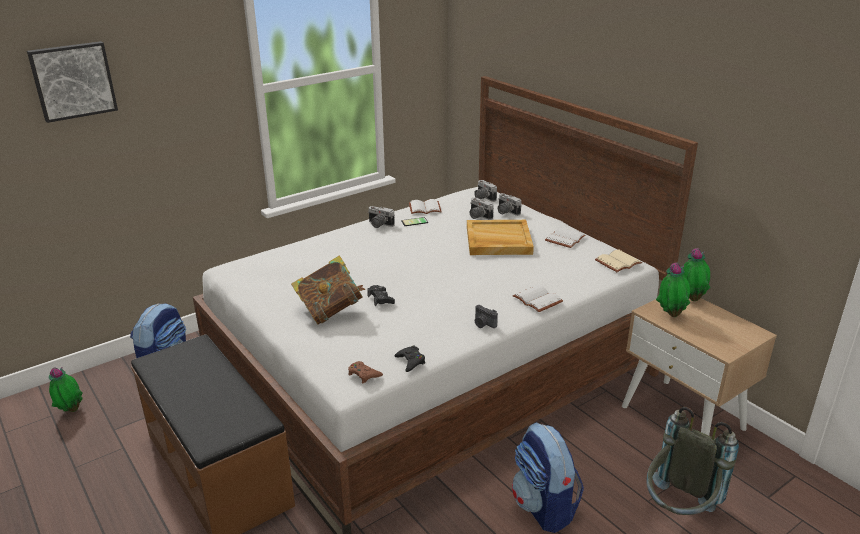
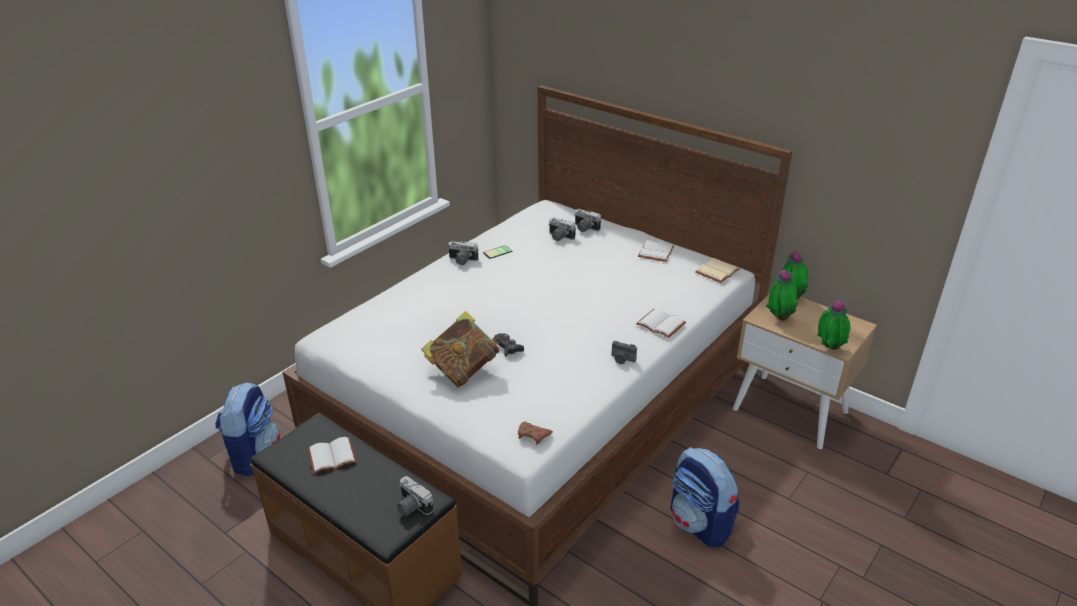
camera: 15 degrees left, 5 degrees up
(71, 410) = (162, 520): potted plant -> potted plant (828, 348)
(73, 80) = (119, 151): picture -> none
(410, 361) = (572, 412): black game controller -> none
(424, 209) = (500, 235): white book -> white book (331, 457)
(483, 198) = (554, 214): camera -> camera (411, 507)
(498, 240) = (592, 263): beige tray -> none
(678, 512) = (817, 503): grey backpack -> none

